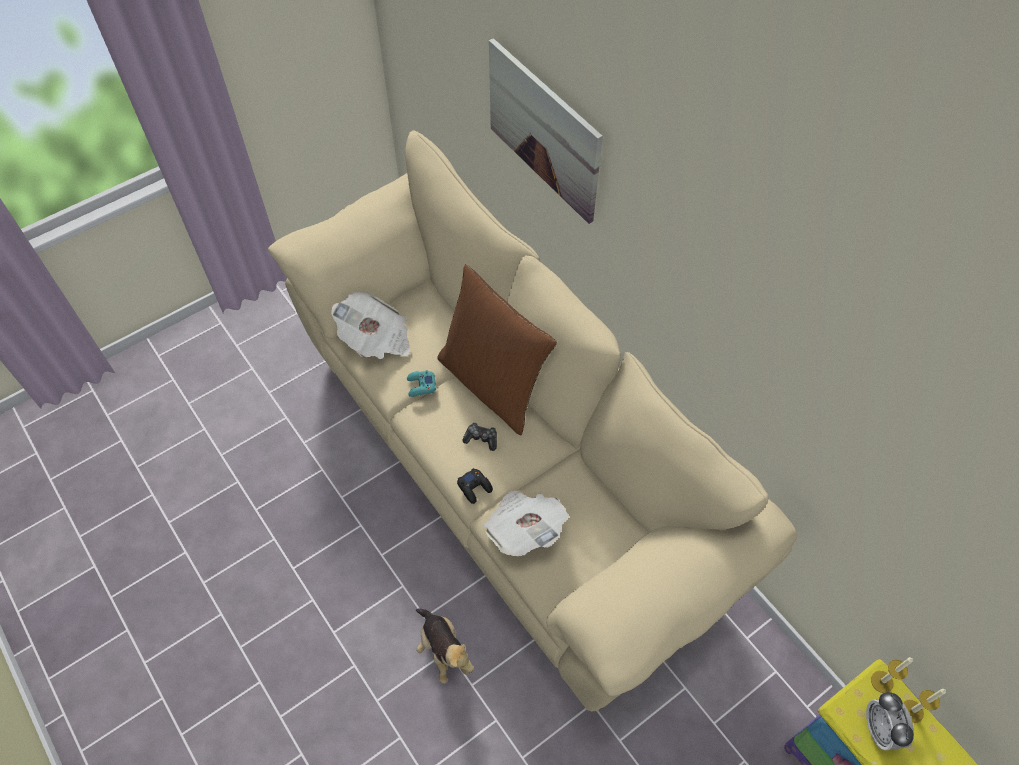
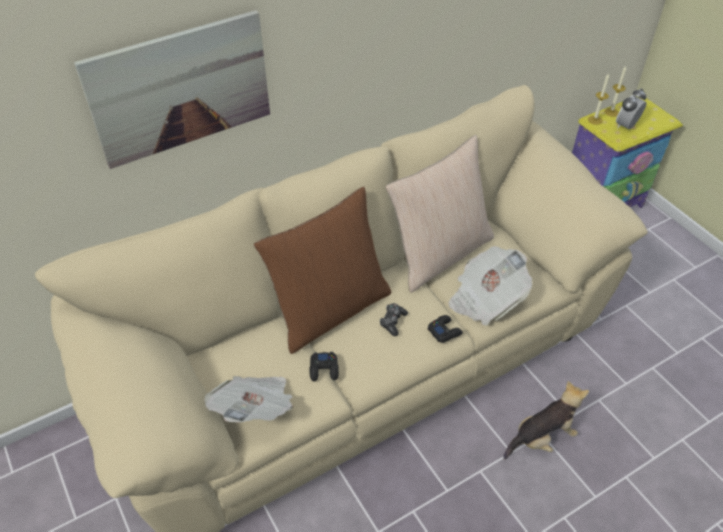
camera: 85 degrees left, 10 degrees down
(421, 386) = (324, 369): turquoise game controller -> black game controller
(585, 481) = (439, 253): none -> beige pillow
(880, 729) = (626, 126): alarm clock -> alarm clock turned 135 degrees clockwise

